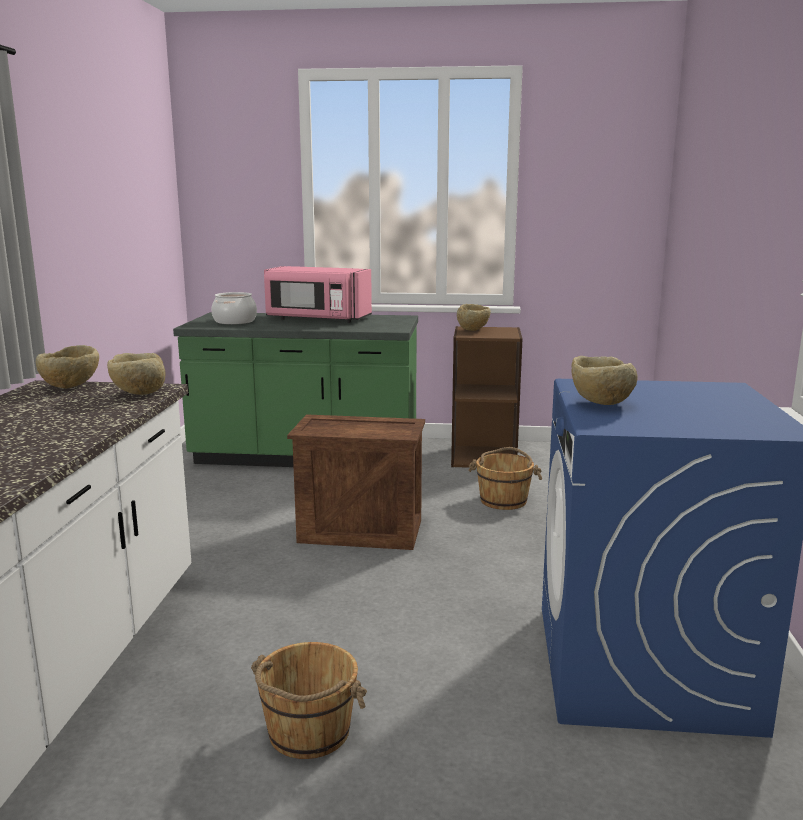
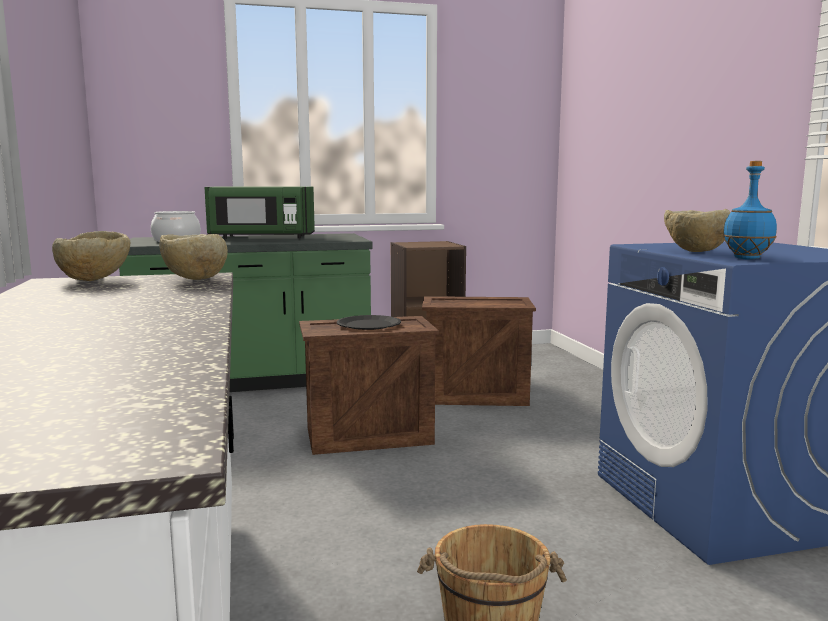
camera: 20 degrees left, 5 degrees down
(317, 319) = (261, 237): pink microwave -> green microwave
(360, 426) = (369, 325): none -> black plate
(473, 330) = (412, 243): beige bowl -> none
(503, 500) = (477, 395): brown bucket -> crate
(622, 423) = (746, 258): none -> blue bottle

